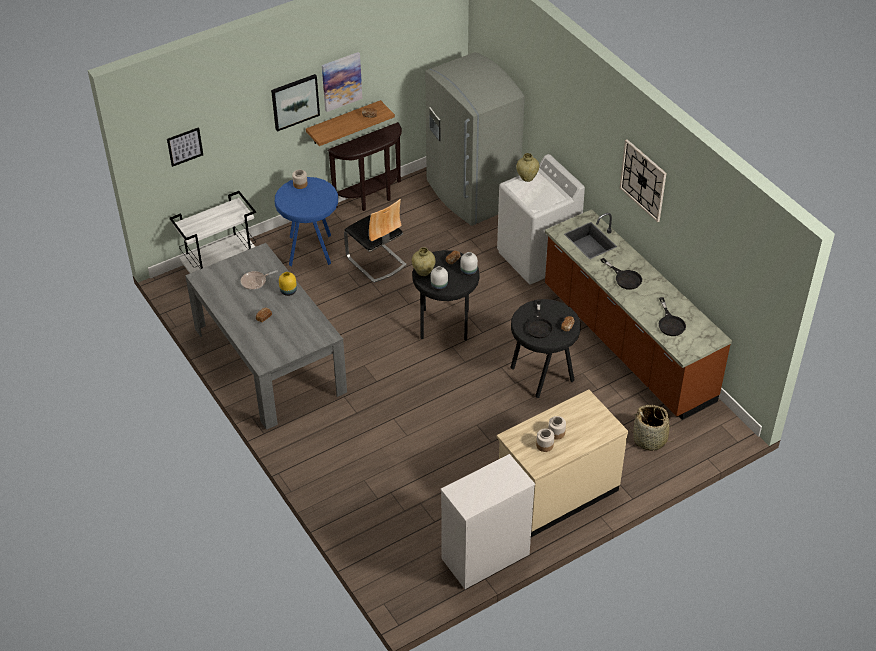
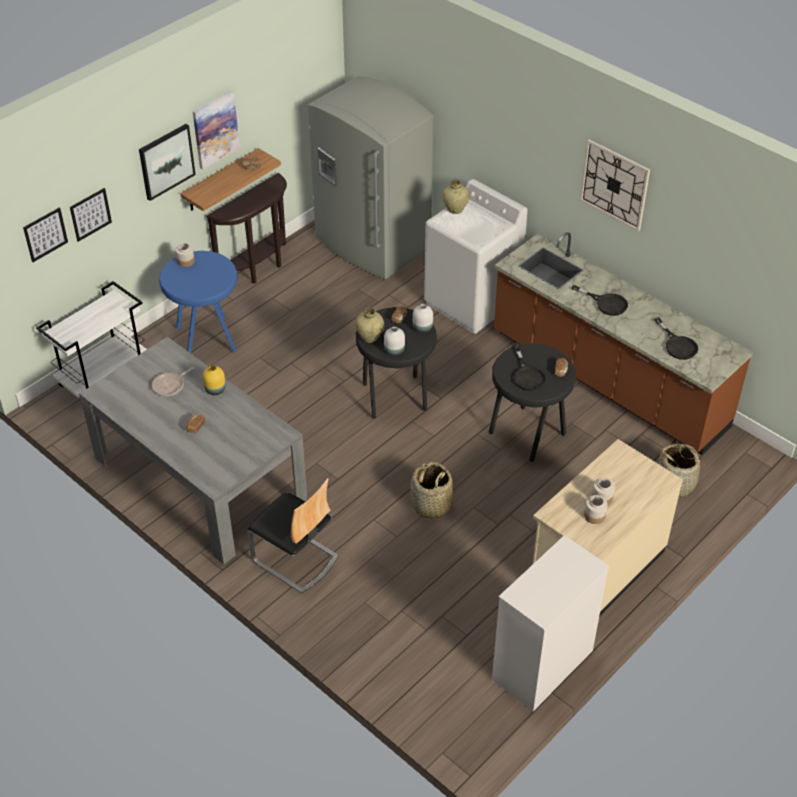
camera: 15 degrees left, 0 degrees up
(224, 135) = (90, 214): none -> picture
(376, 261) = (289, 339): chair -> chair (295, 559)
(443, 416) = (431, 505): none -> basket

